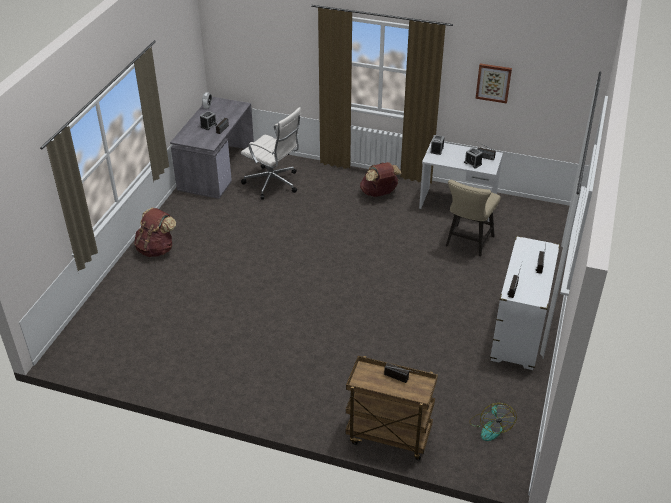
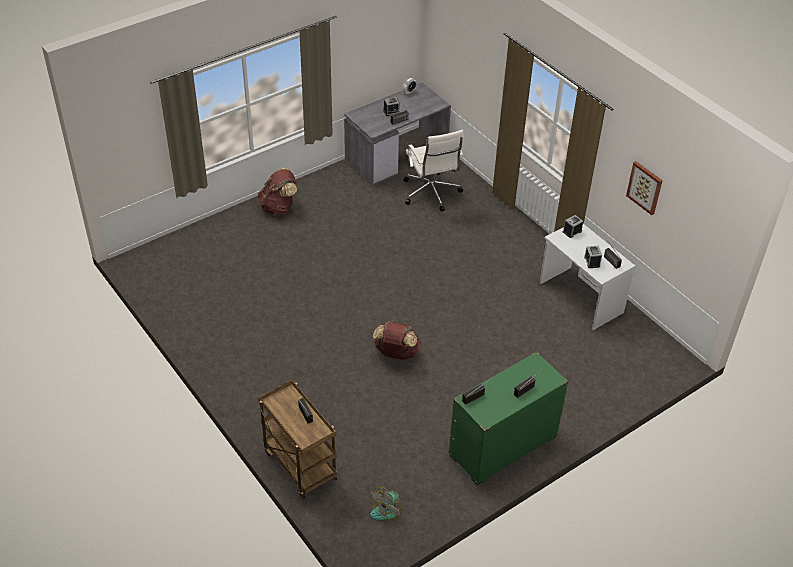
camera: 35 degrees right, 5 degrees up
(379, 193) = (517, 250): brown backpack -> brown backpack (396, 354)
(467, 243) = (549, 339): beige chair -> none
(519, 333) = (502, 447): white dresser -> green dresser

